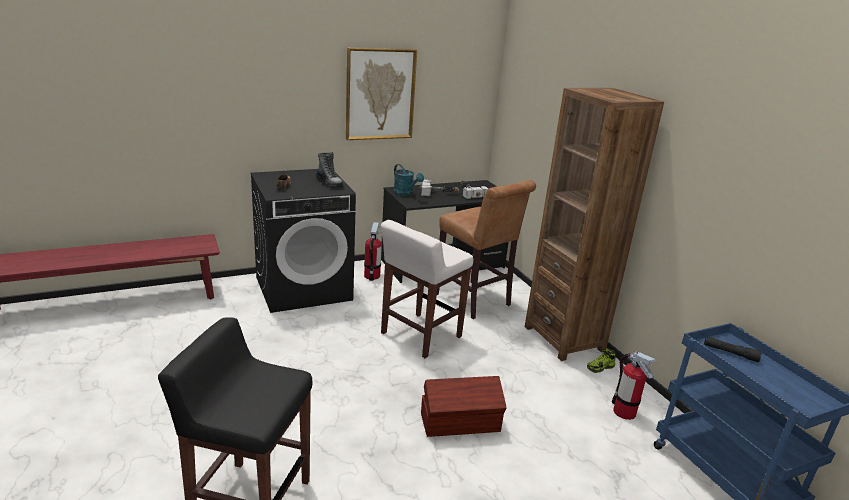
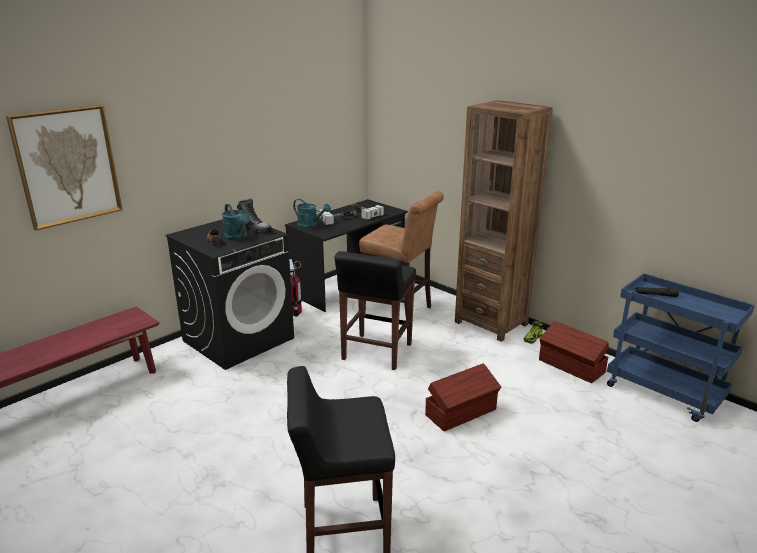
camera: 20 degrees left, 0 degrees up
(306, 187) = (237, 238): none -> turquoise watering can
(380, 94) = (271, 134): picture -> picture (67, 166)
(420, 335) = (376, 352): white stool -> black stool
(624, 412) = (571, 367): fire extinguisher -> brown storage box

